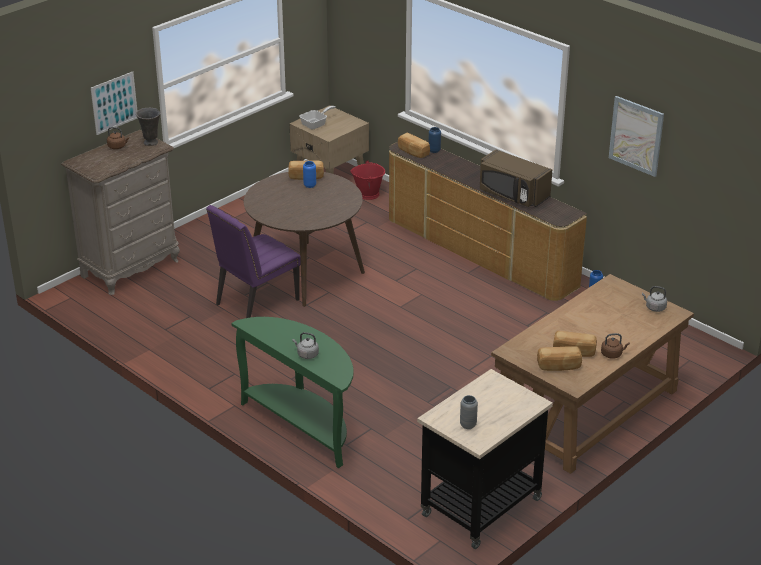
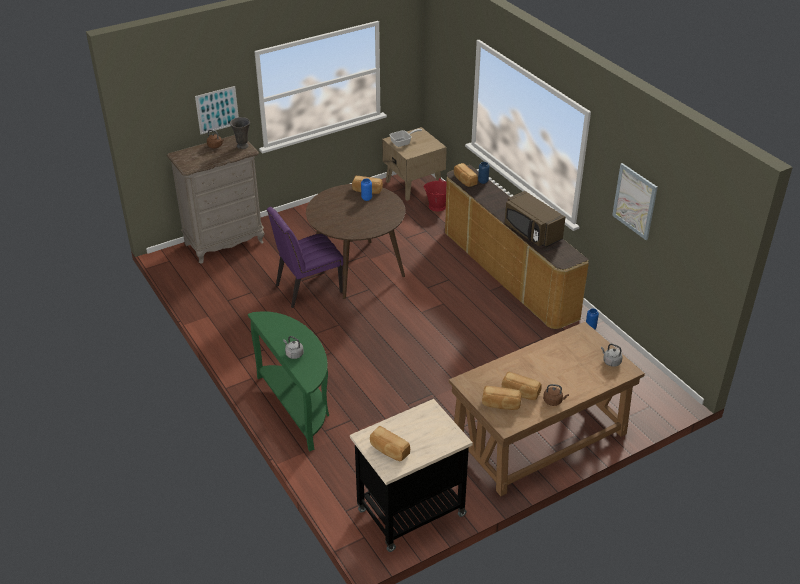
camera: 15 degrees right, 5 degrees up
(468, 425) = (389, 450): grey vase -> bread

